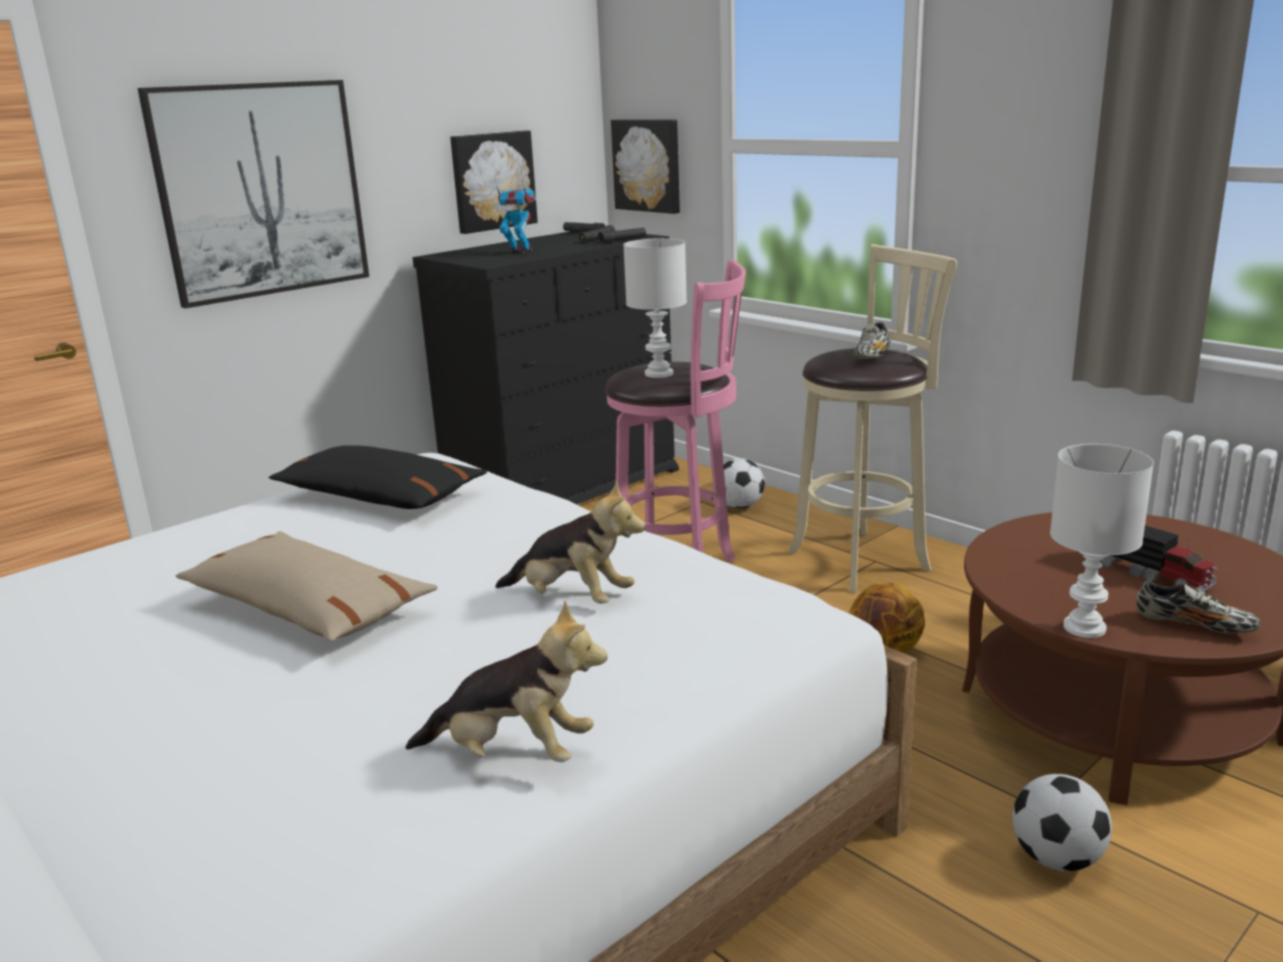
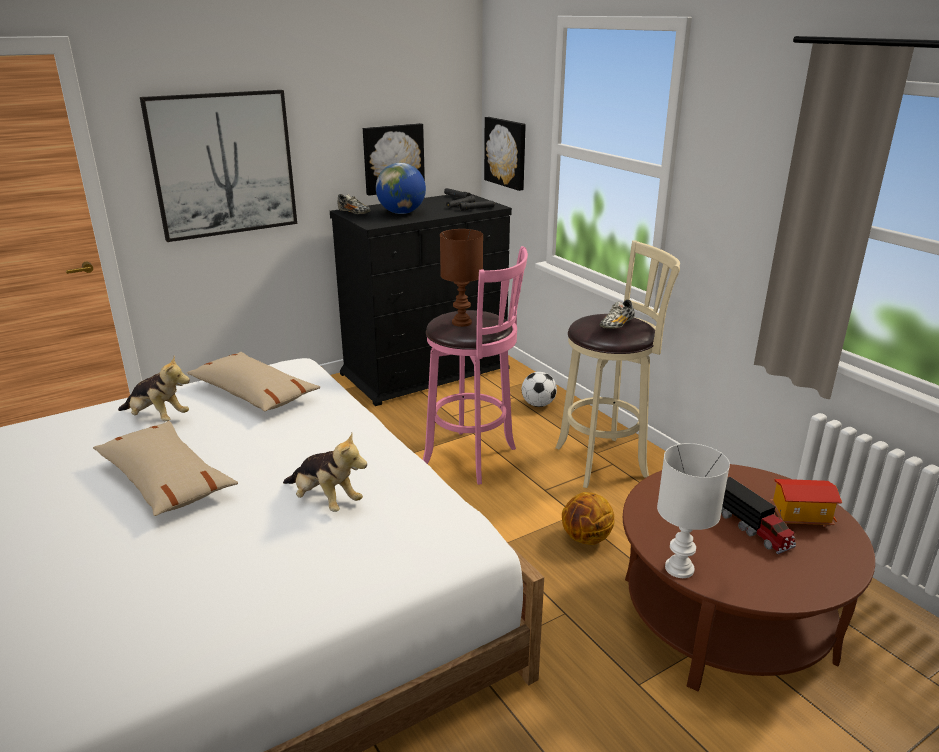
camera: 10 degrees right, 5 degrees up
(379, 496) = (254, 393): black pillow -> beige pillow
(513, 754) = (227, 619): plush toy -> plush toy (157, 418)
(520, 251) = (401, 213): toy robot -> globe
(660, 374) = (462, 323): white table lamp -> brown table lamp
(1056, 859) = (628, 723): football -> none
(1194, 625) = (759, 580): shoe -> shoe (354, 213)
(1199, 553) = (800, 516): none -> toy house

